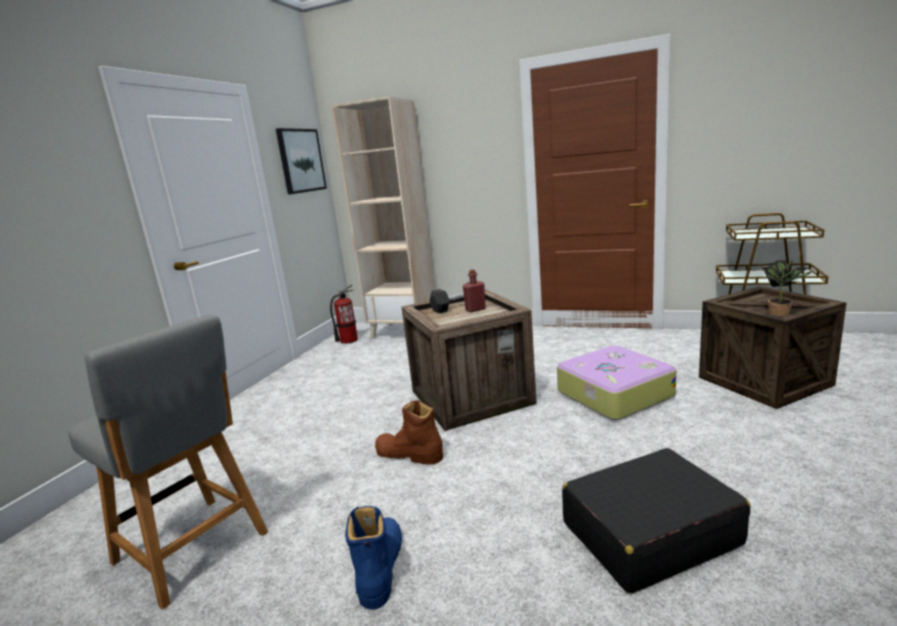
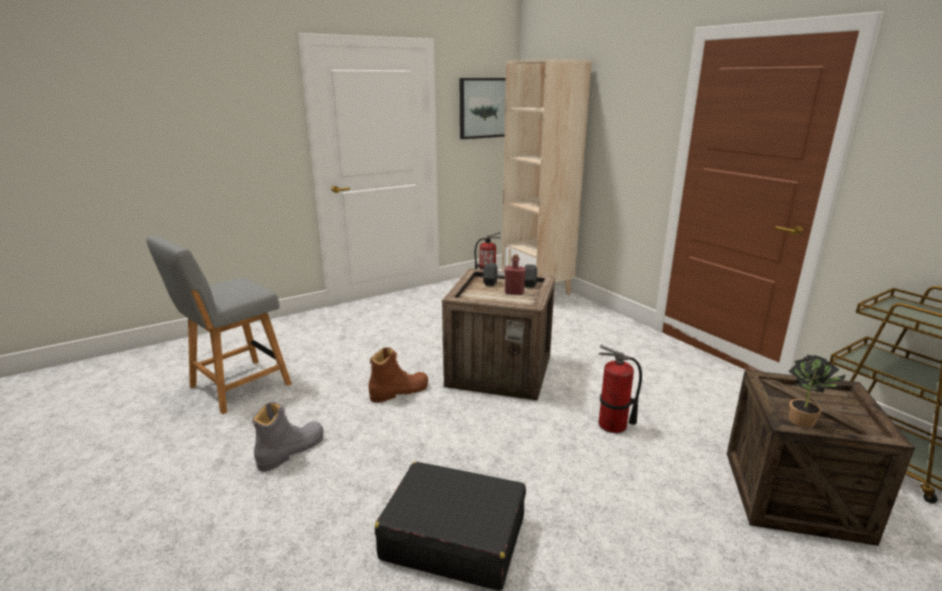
camera: 35 degrees right, 5 degrees up
(195, 550) = (235, 387): grey chair -> grey chair turned 60 degrees clockwise
(380, 567) = (291, 450): blue boot -> grey boot
(409, 454) = (399, 391): brown boot -> brown boot turned 90 degrees clockwise
(613, 394) = (613, 425): suitcase -> fire extinguisher

